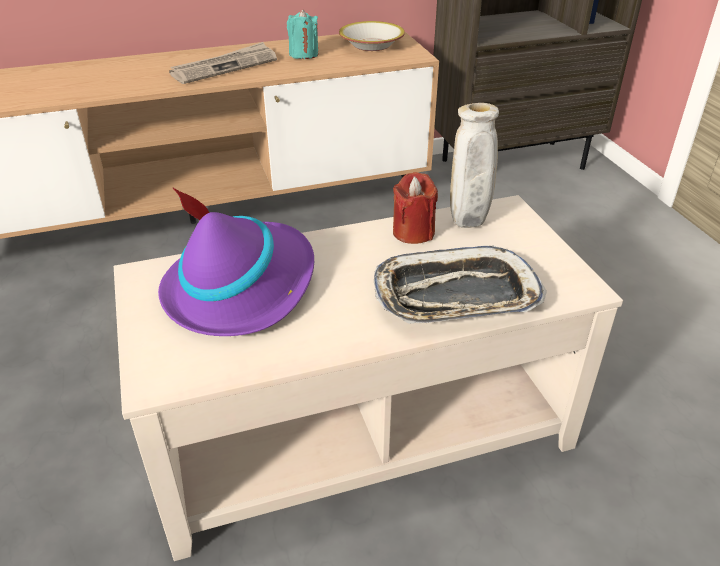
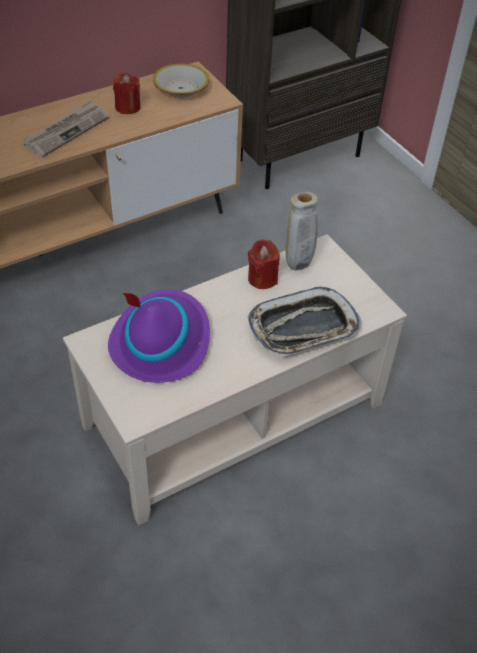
camera: 15 degrees left, 10 degrees up
(303, 54) = (128, 107): turquoise candle -> red candle

